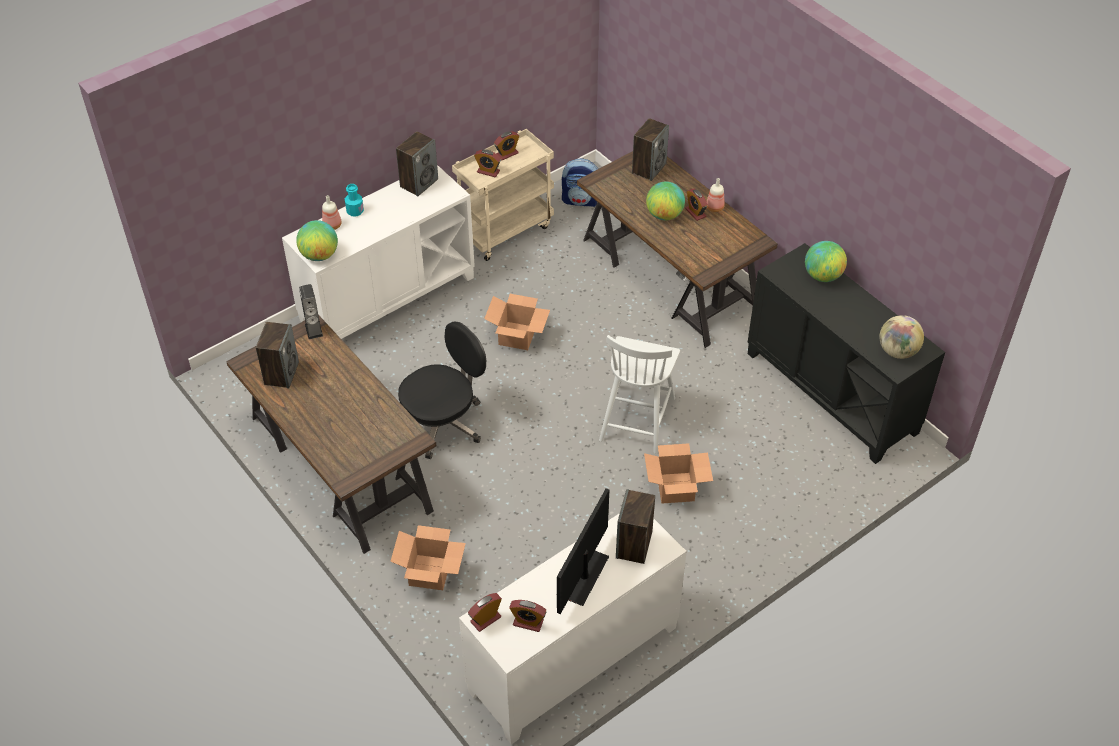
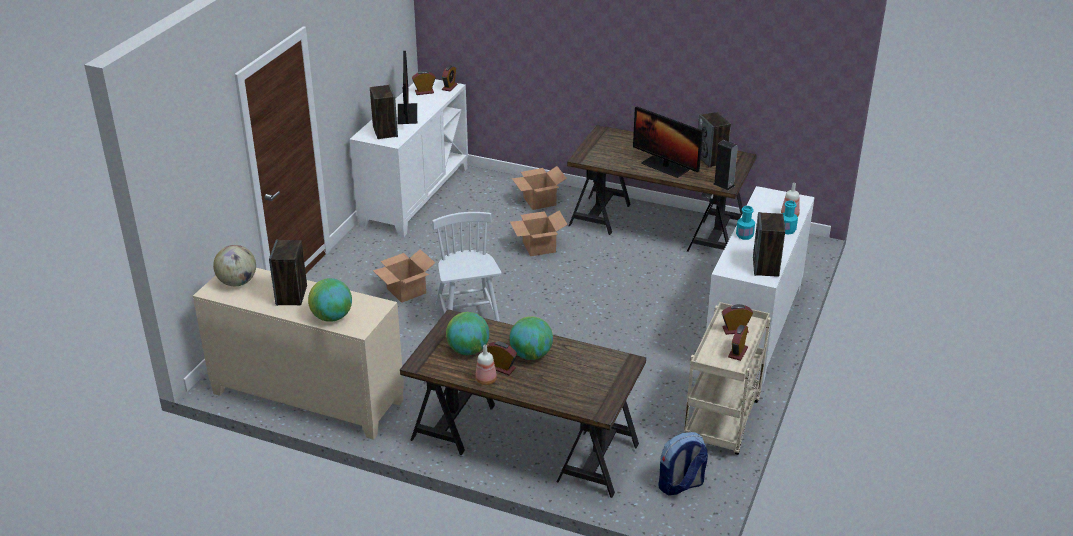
camera: 150 degrees right, 15 degrees down
(319, 255) = (769, 196): globe -> globe (468, 350)
(341, 384) = (665, 166): none -> monitor
(397, 220) = (744, 235): none -> turquoise bottle
(443, 423) = (613, 269): black office chair -> none
(517, 335) = (618, 341): cardboard box -> cardboard box (539, 247)
(649, 168) = (585, 395): speaker -> speaker (291, 296)
(832, 392) = (307, 398): black cabinet -> beige cabinet

